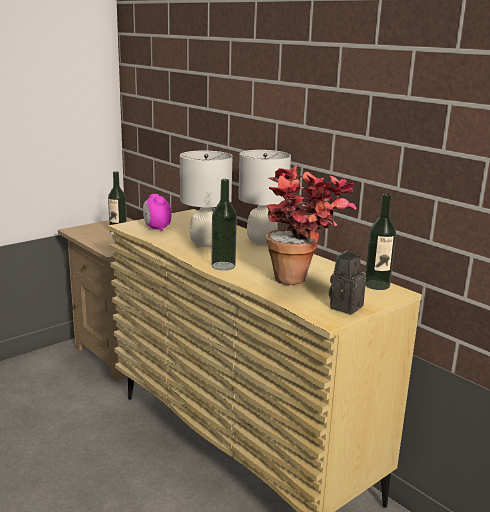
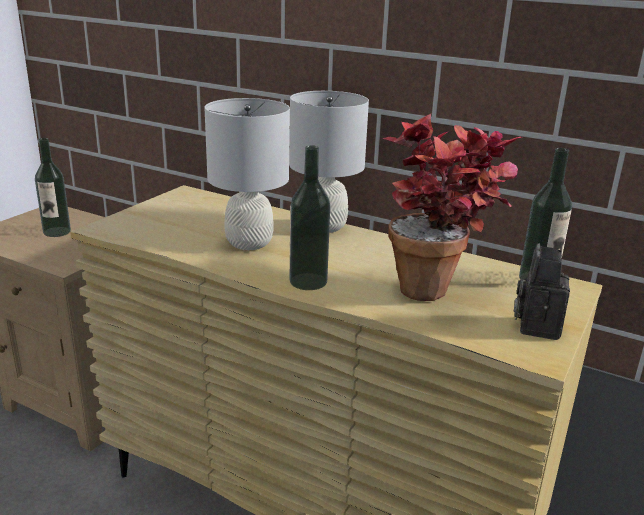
camera: 20 degrees left, 5 degrees up
(156, 228) = (154, 227): alarm clock -> none

